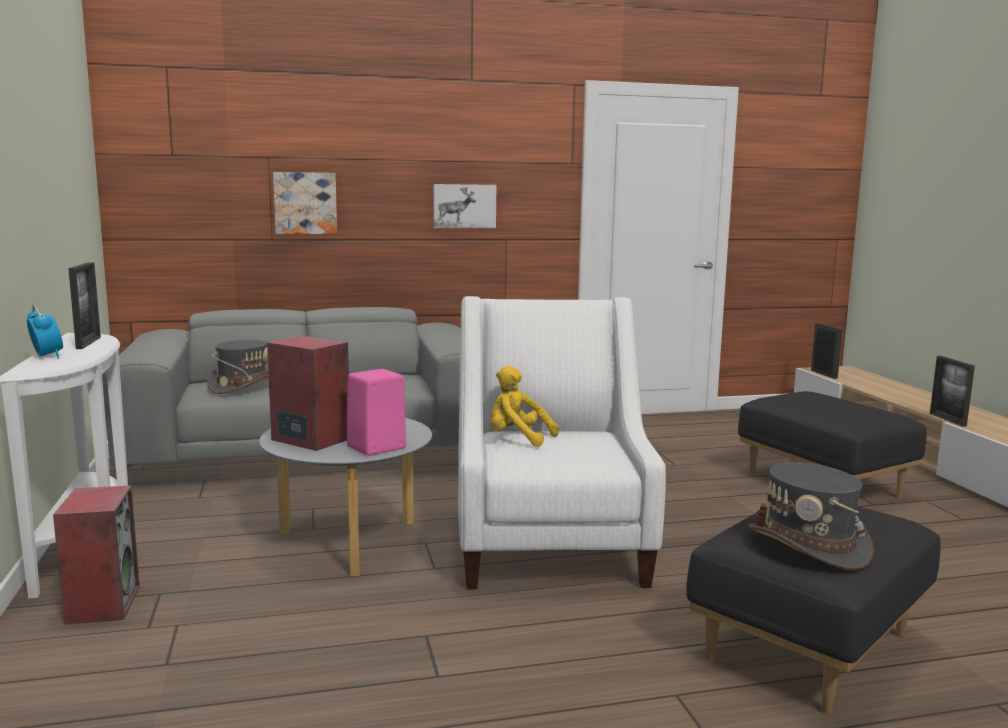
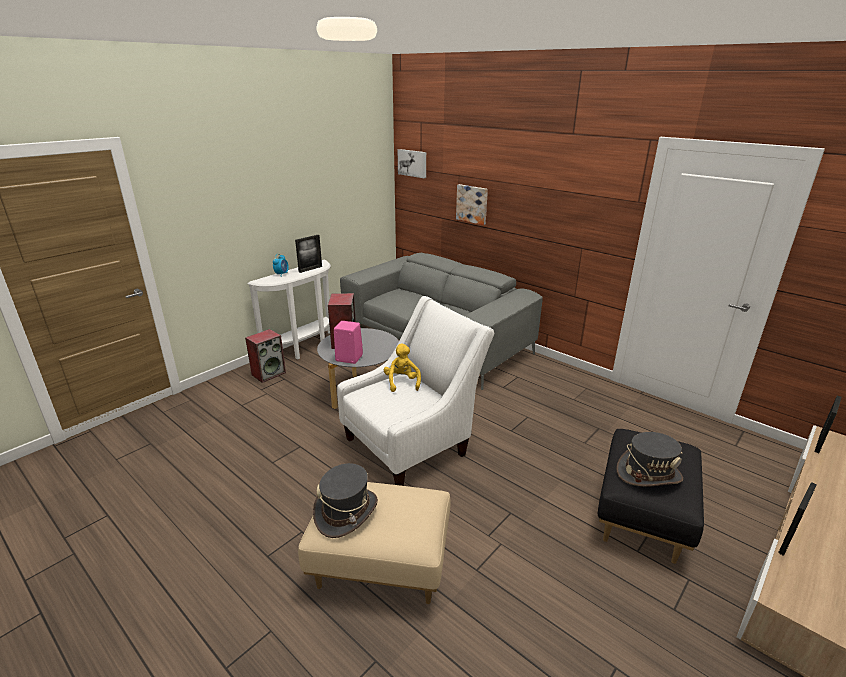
camera: 55 degrees right, 15 degrees up
(243, 386) = (401, 298): grey hat -> grey hat (648, 474)
(464, 206) = (556, 220): picture -> picture (412, 163)
(809, 649) = (379, 566): black ottoman -> beige ottoman

